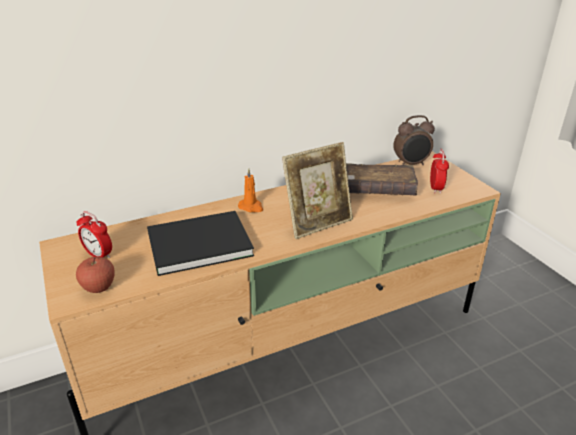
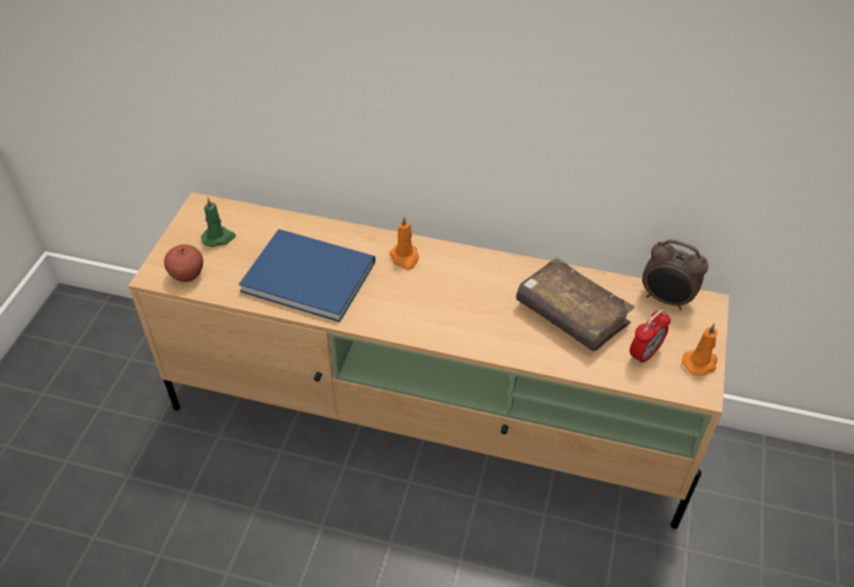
camera: 40 degrees right, 15 degrees up
(99, 255) = (219, 238): alarm clock -> green candle
(196, 243) = (307, 274): black book -> blue book
(318, 223) = (446, 320): picture frame -> none
(463, 179) = (700, 363): none -> orange candle

